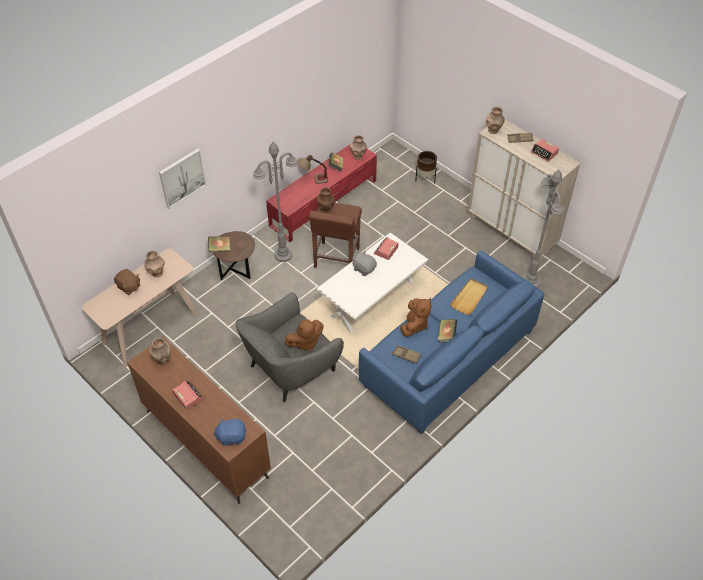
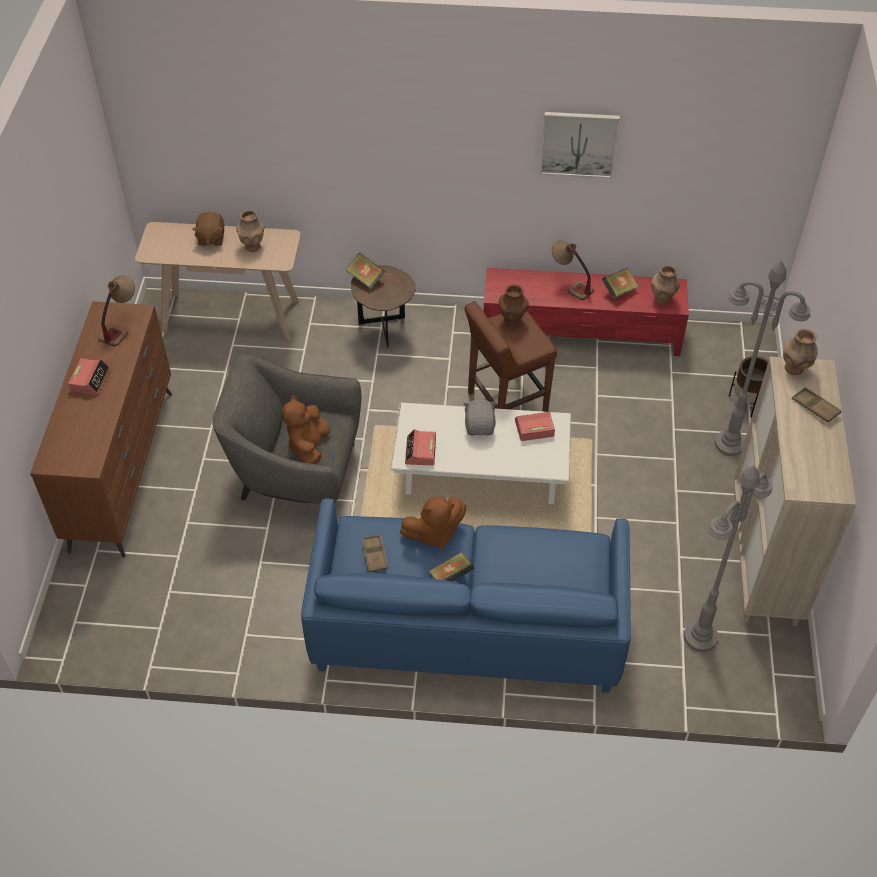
camera: 50 degrees right, 0 degrees up
(163, 360) = (121, 327): brown vase -> table lamp
(182, 178) = (343, 146): picture -> picture (578, 144)
(231, 436) = (66, 453): blue plush toy -> none
(283, 255) = (456, 352): grey floor lamp -> grey floor lamp (730, 444)
(305, 342) = (309, 447): brown plush toy -> brown plush toy turned 75 degrees clockwise
(469, 297) = (541, 563): beige tray -> none
(544, 153) = (823, 450): alarm clock -> alarm clock (420, 451)

